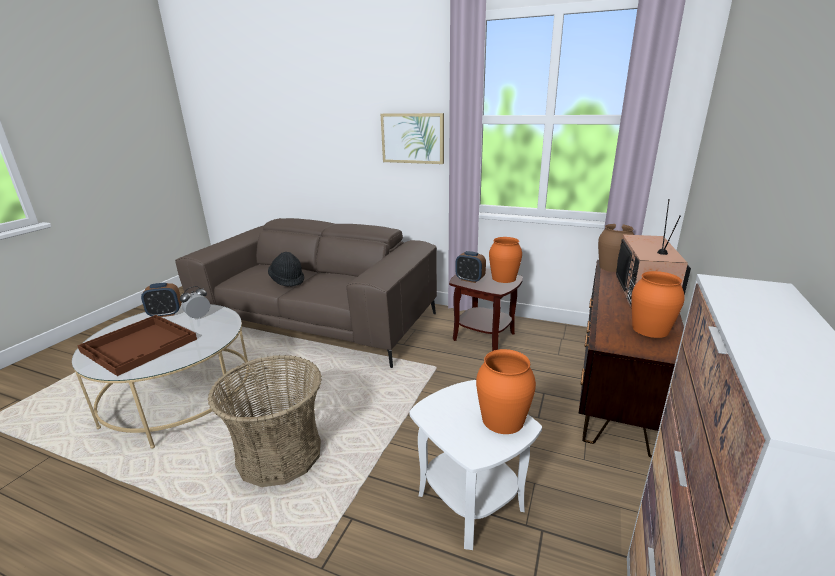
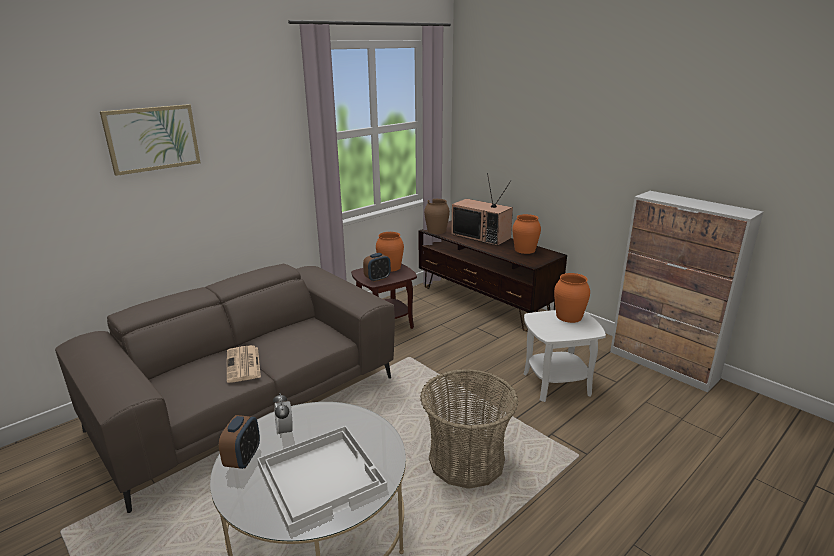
camera: 65 degrees left, 0 degrees up
(140, 345) = (321, 476): brown tray -> white tray
(287, 280) = (243, 364): black hat -> newspaper
(412, 138) = (263, 165): picture -> picture (152, 138)

